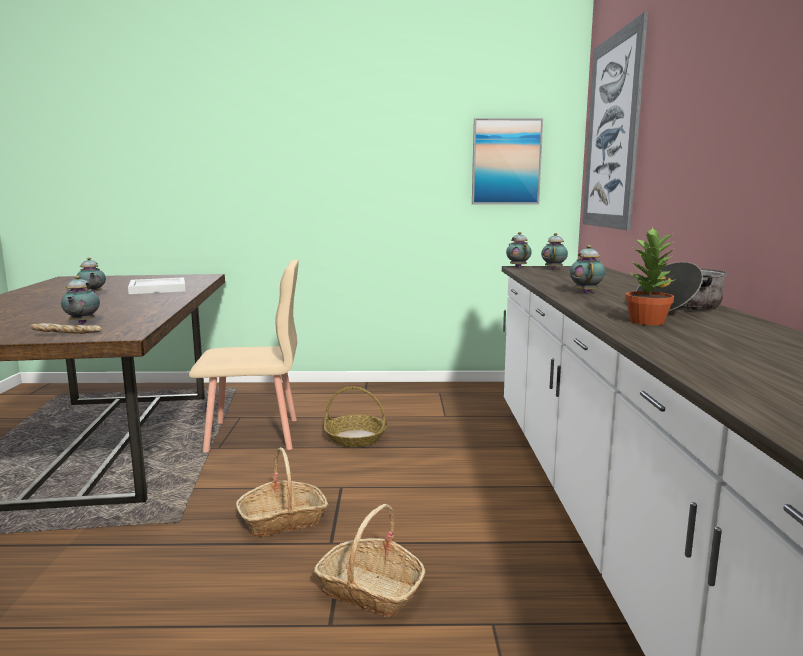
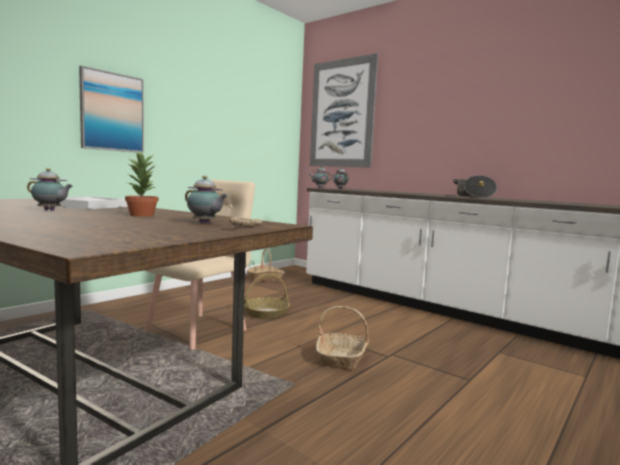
camera: 50 degrees left, 5 degrees down
(370, 590) = (447, 363): basket -> basket (265, 279)
(506, 162) = (267, 123): picture -> picture (112, 112)
(586, 292) = (419, 194): teapot -> none
(647, 322) = (498, 199): potted plant -> potted plant (142, 215)

